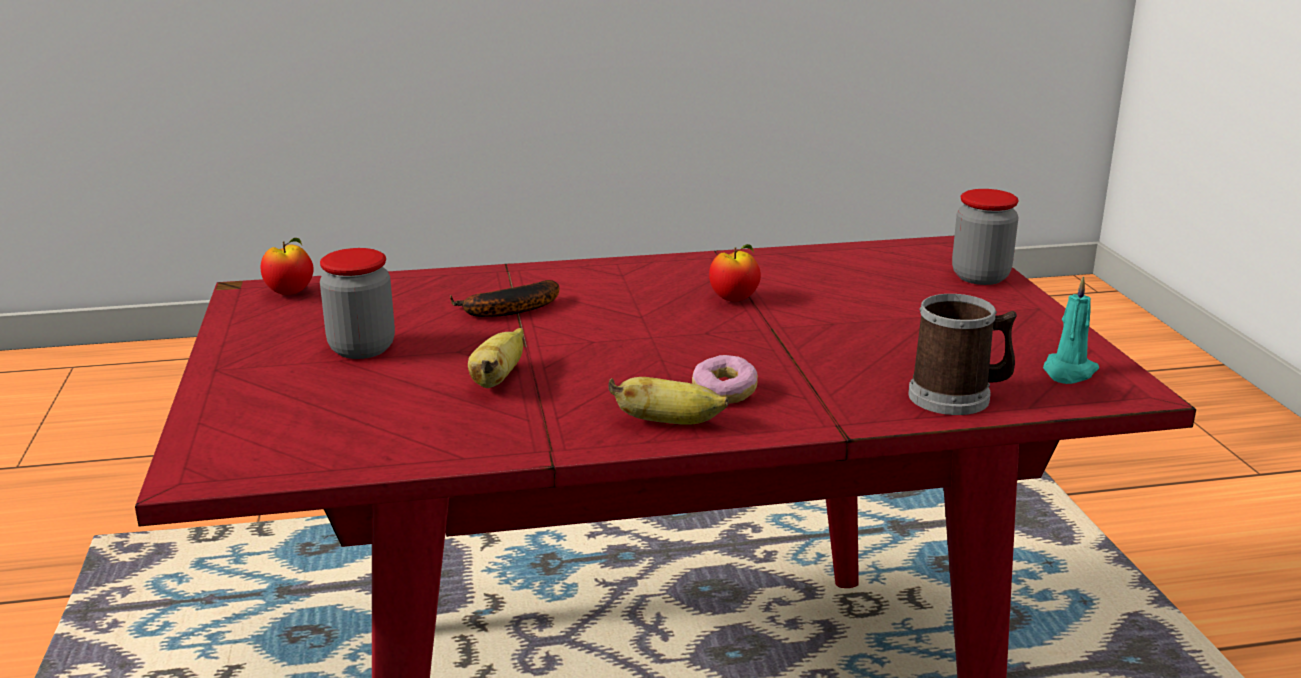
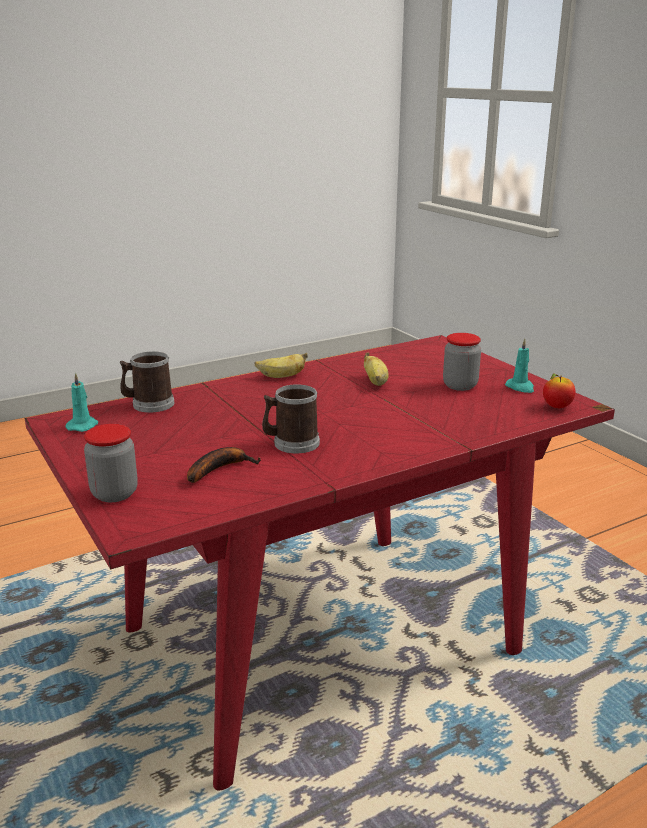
camera: 160 degrees right, 0 degrees up
(273, 329) = (520, 387): none -> turquoise candle
(506, 311) = (420, 415): banana -> banana (219, 469)
(724, 393) = (265, 391): donut -> none
(734, 299) = (291, 443): apple -> mug

